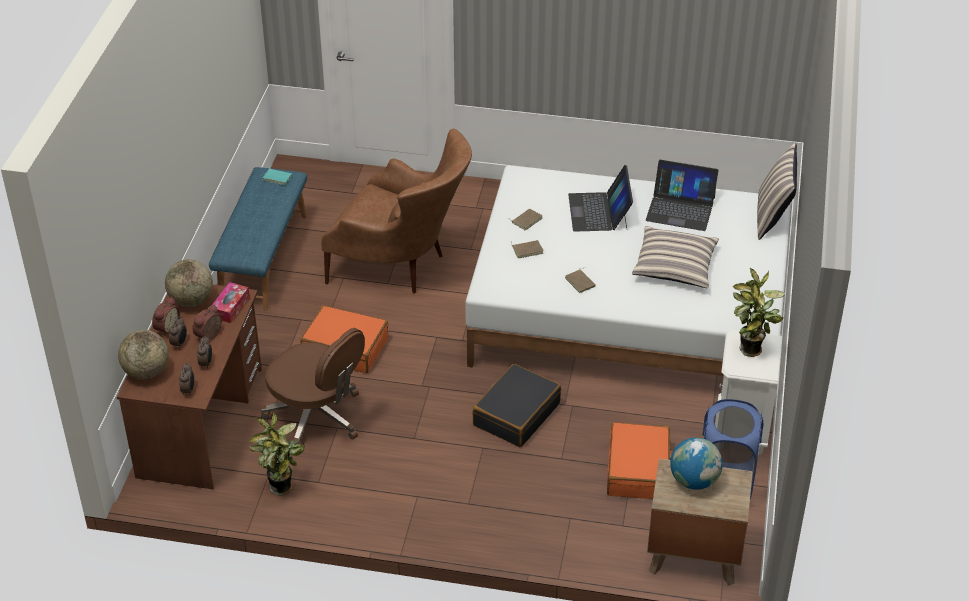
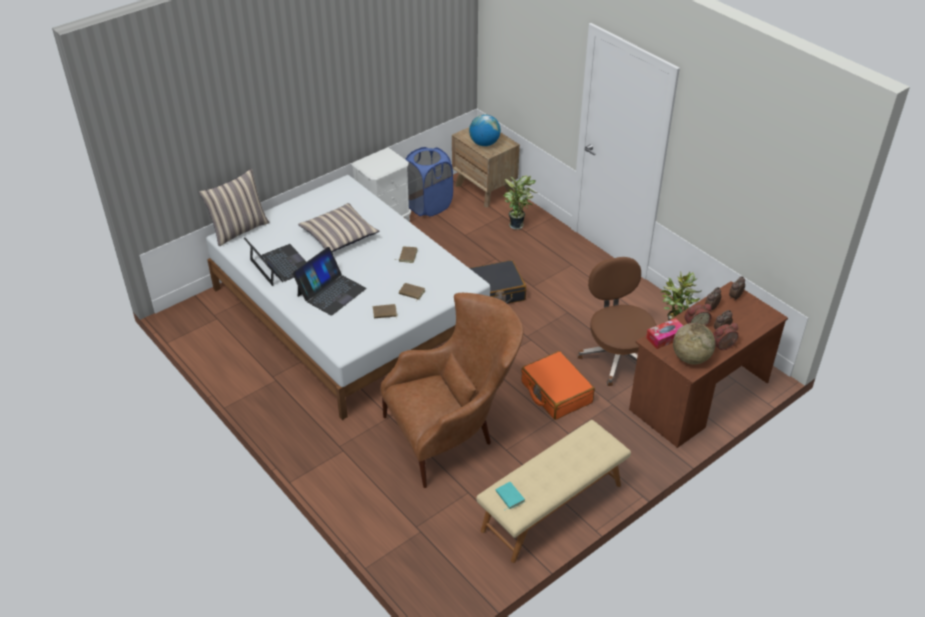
camera: 140 degrees left, 0 degrees up
(146, 372) = (757, 323): globe -> none
(263, 258) = (552, 508): blue bench -> beige bench
(403, 266) = (453, 432): brown armchair -> brown armchair turned 90 degrees clockwise
(638, 470) = (462, 232): orange suitcase -> none
(751, 351) = (379, 164): potted plant -> potted plant (517, 224)

